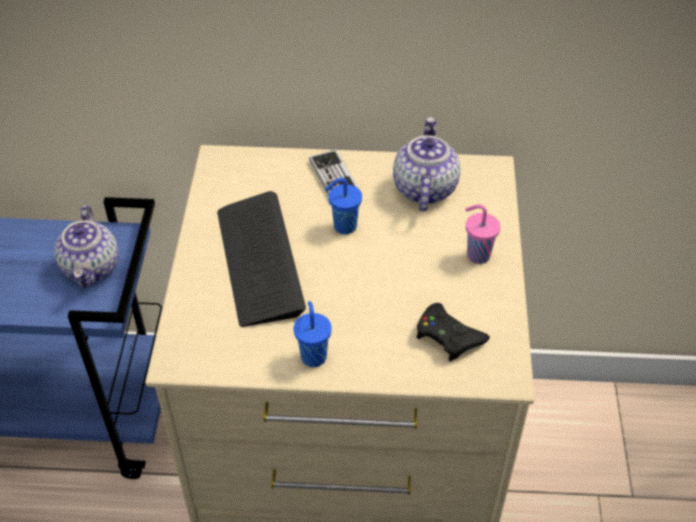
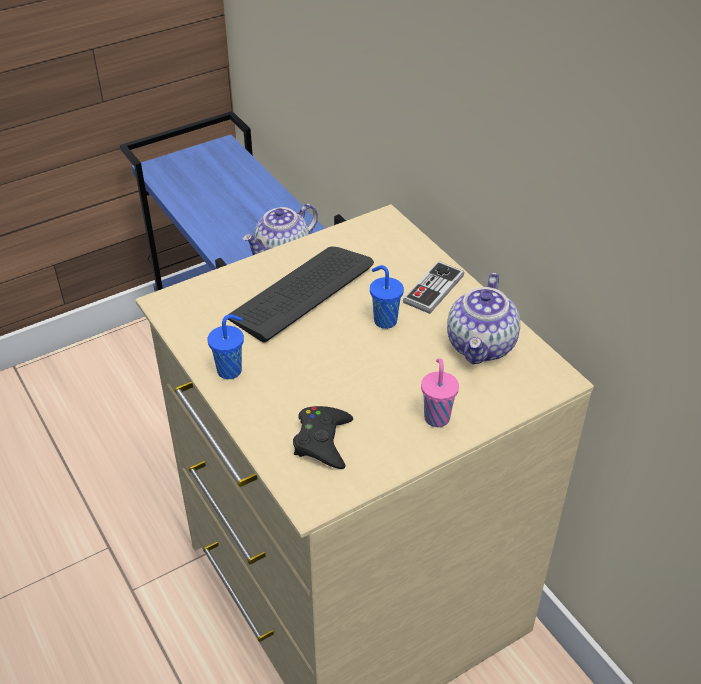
camera: 55 degrees right, 5 degrees down
(423, 188) = (482, 346): teapot -> teapot turned 135 degrees clockwise

